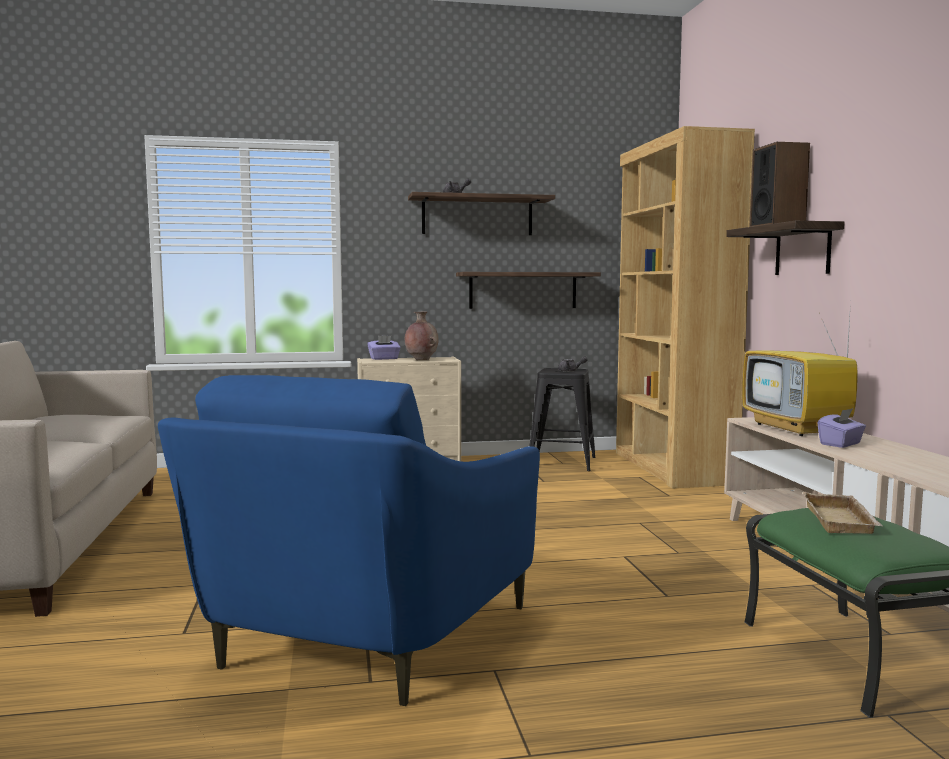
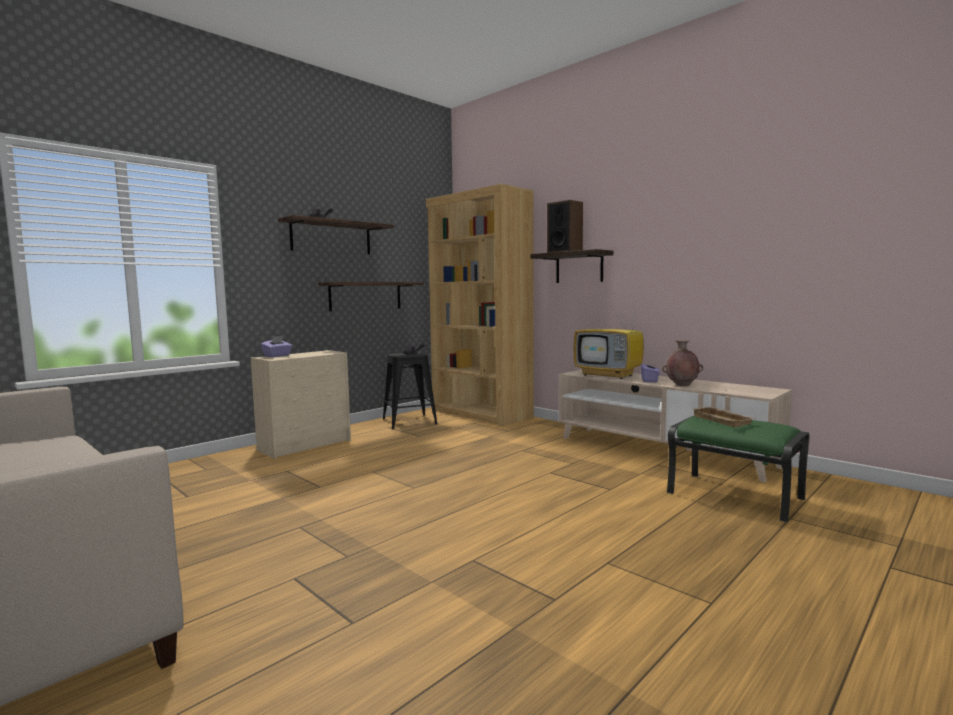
camera: 35 degrees left, 0 degrees up
(360, 637) = (494, 573): blue armchair -> none
(421, 360) = (312, 354): brown vase -> brown vase (681, 385)

